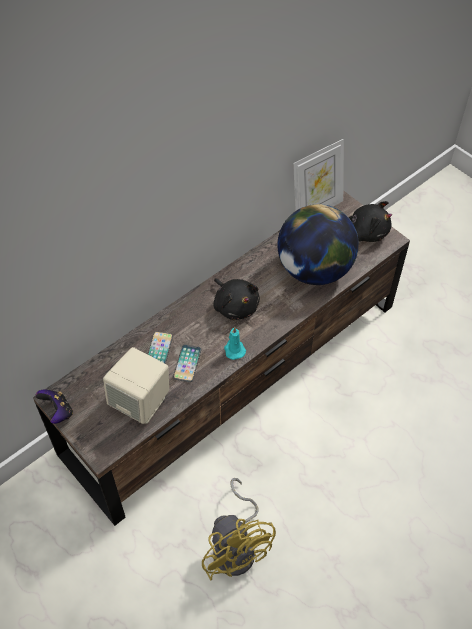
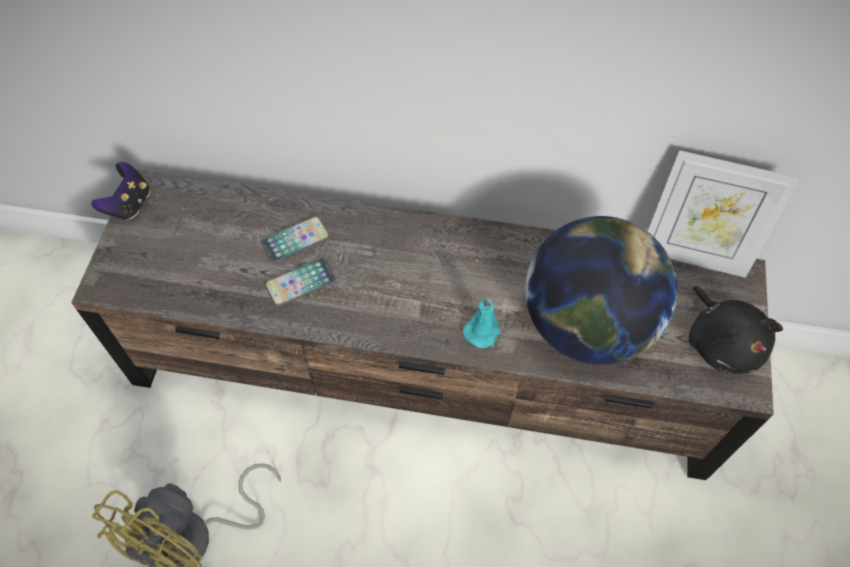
camera: 50 degrees right, 5 degrees up
(141, 402) = (205, 275): beige speaker -> none
(234, 349) = (366, 319): turquoise candle -> turquoise candle (482, 330)
(235, 306) = (436, 273): black plush toy -> none

